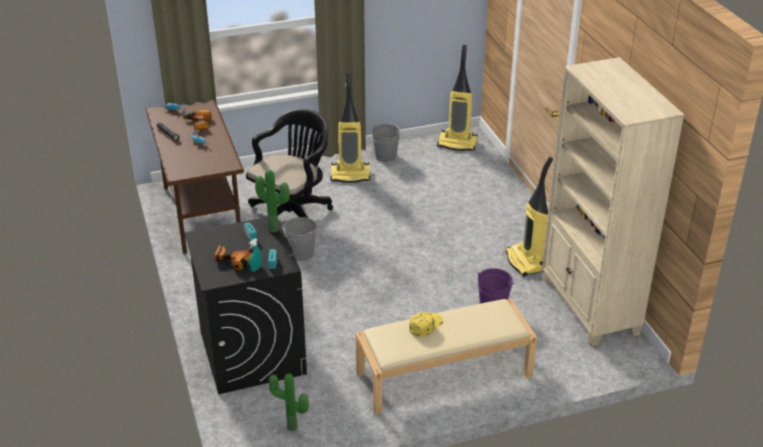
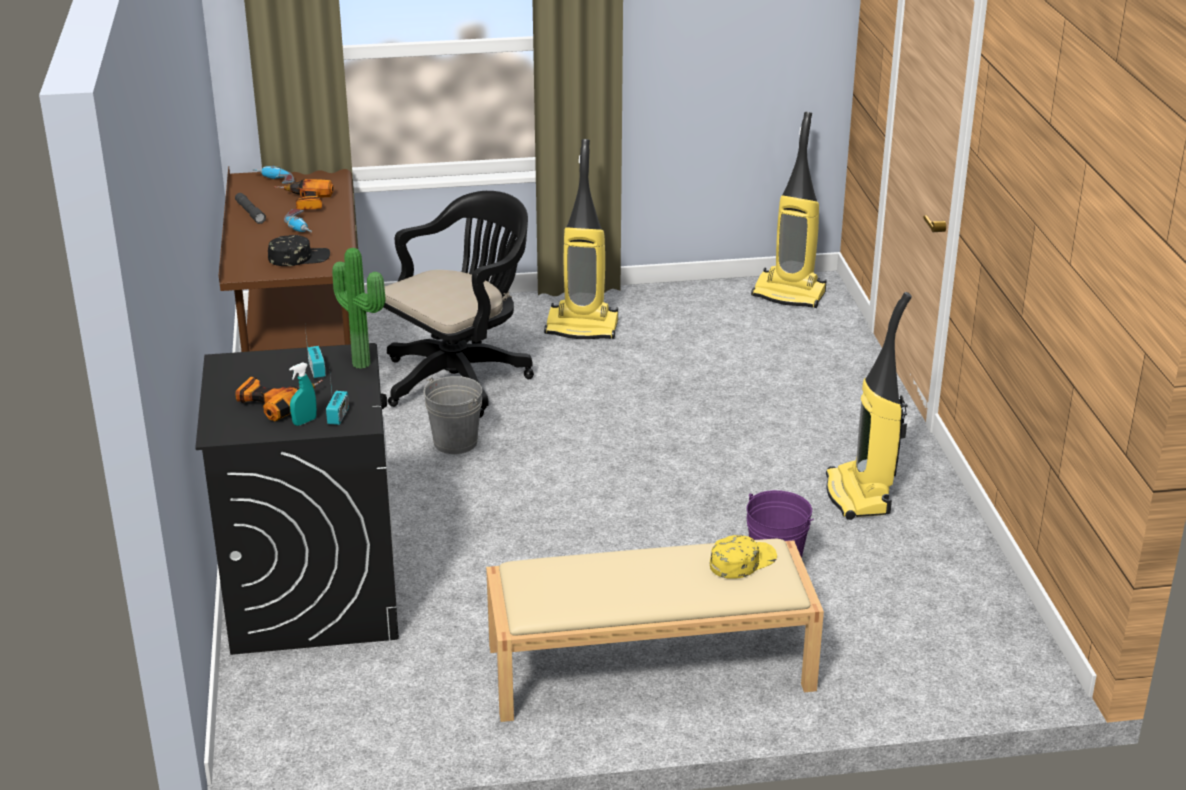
camera: 10 degrees right, 5 degrees down
(206, 161) = (299, 257): none -> black cap
(291, 429) = (339, 728): potted plant -> none
(385, 156) = (654, 304): grey bucket -> none
(425, 325) = (615, 566): yellow cap -> yellow cap (742, 561)
(589, 307) = (959, 584): beige bookcase -> none

